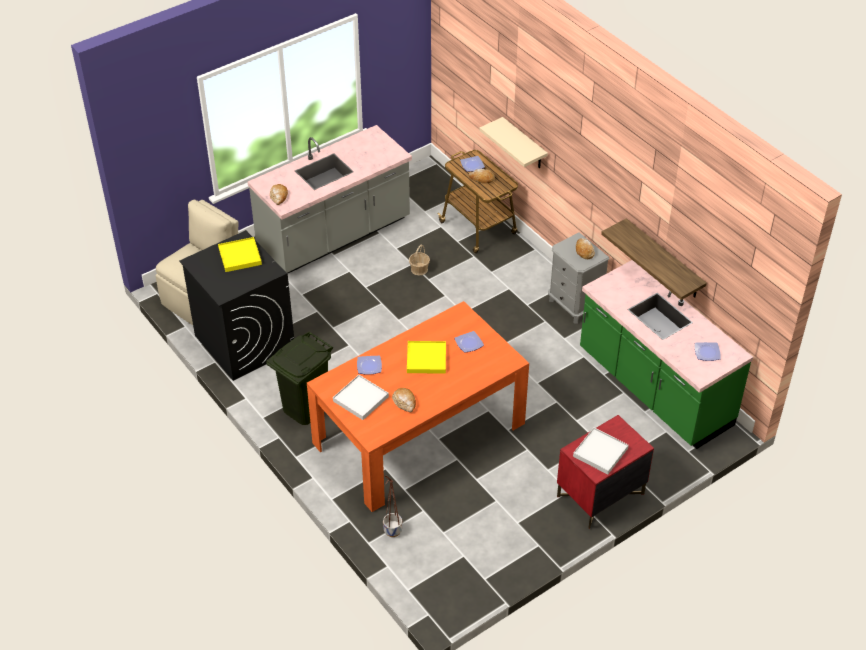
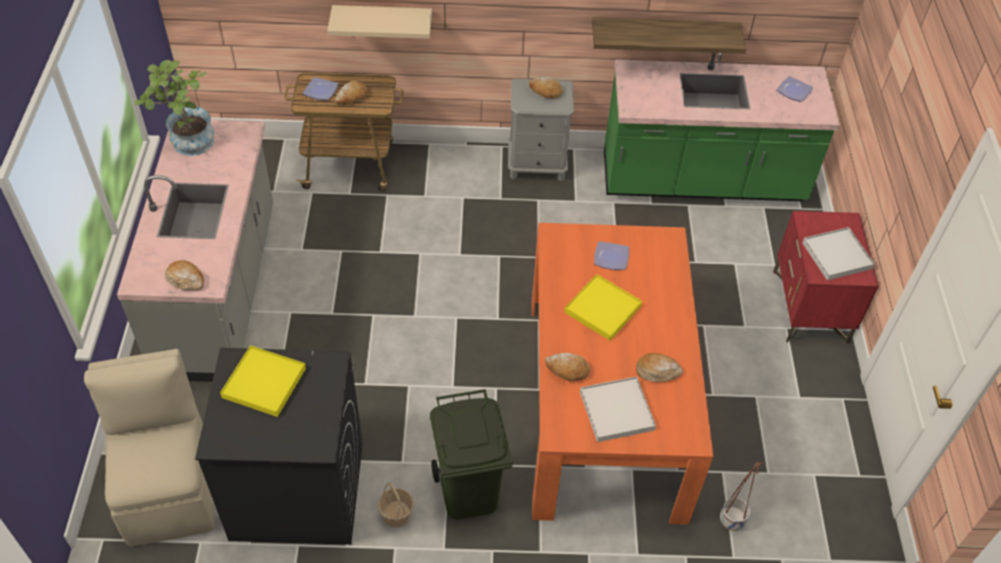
camera: 55 degrees left, 5 degrees up
(364, 142) = (188, 145): none -> potted plant
(368, 366) = (567, 370): plate -> bread
(419, 269) = (356, 250): basket -> basket (397, 514)

